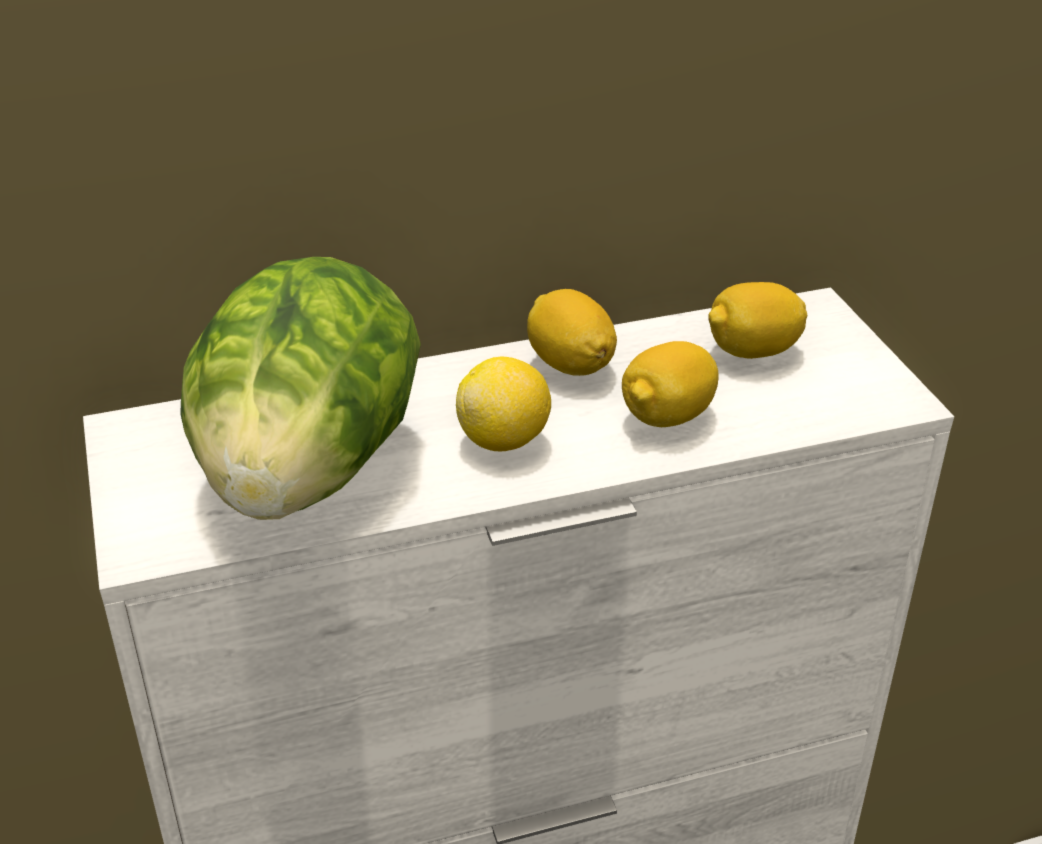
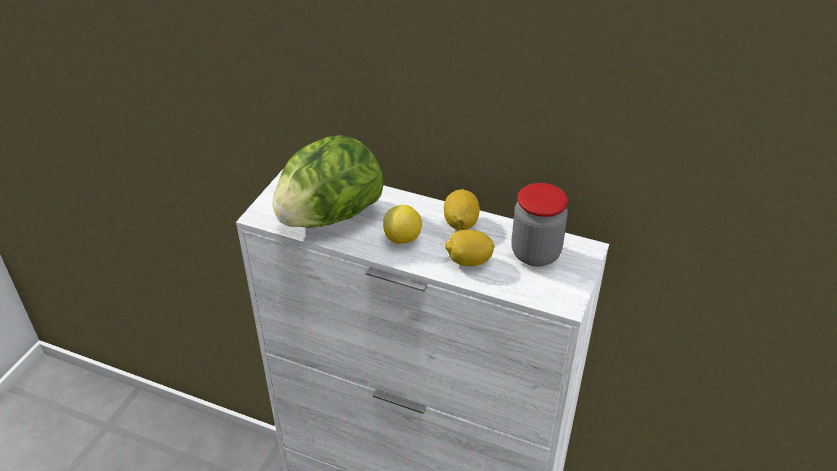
camera: 40 degrees right, 5 degrees up
(752, 352) = (535, 253): lemon -> jar

